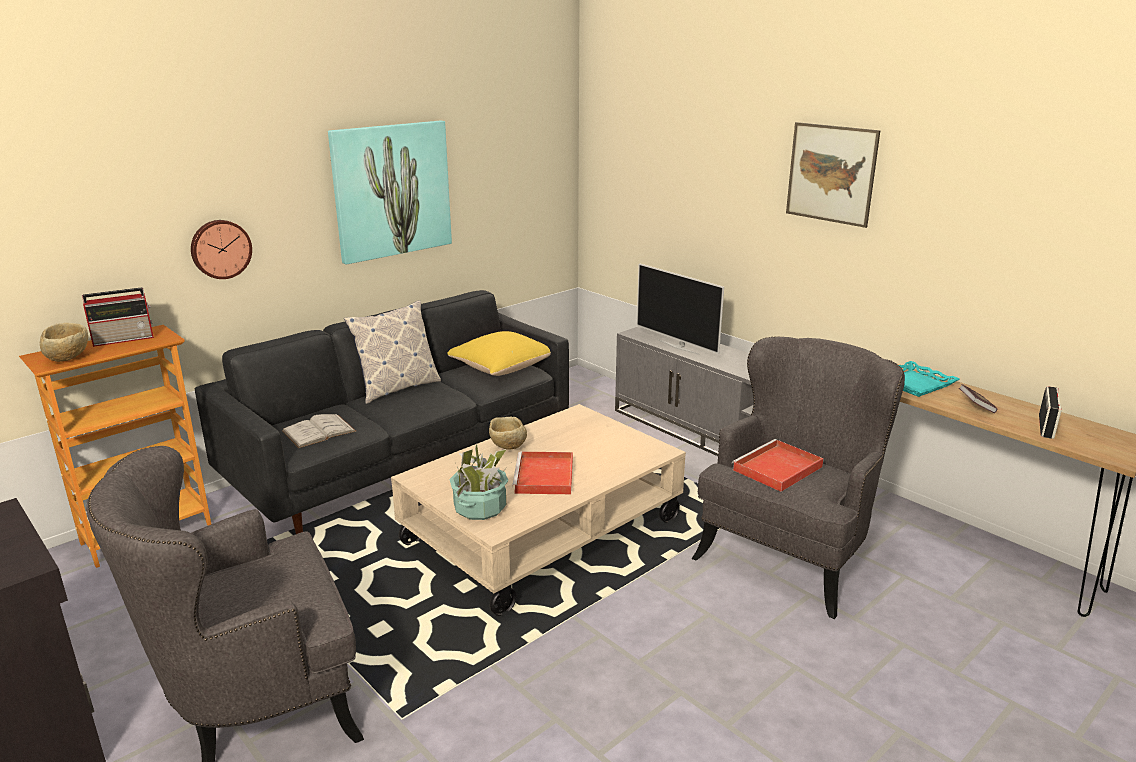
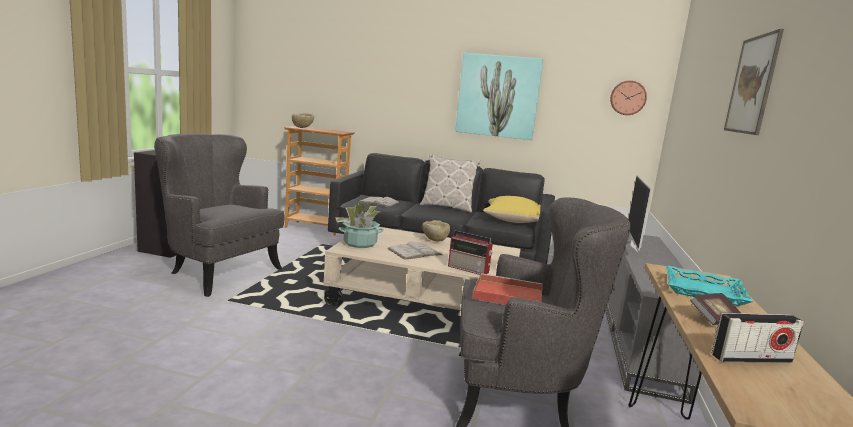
camera: 55 degrees right, 10 degrees down
(125, 339) = (331, 130): radio -> radio (469, 269)
(220, 249) = (392, 104): wall clock -> wall clock (628, 98)
(544, 477) = (414, 252): red tray -> white book

